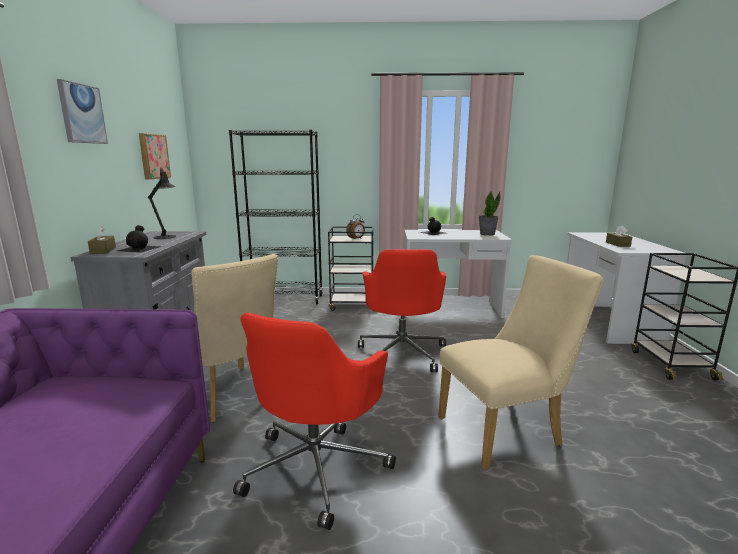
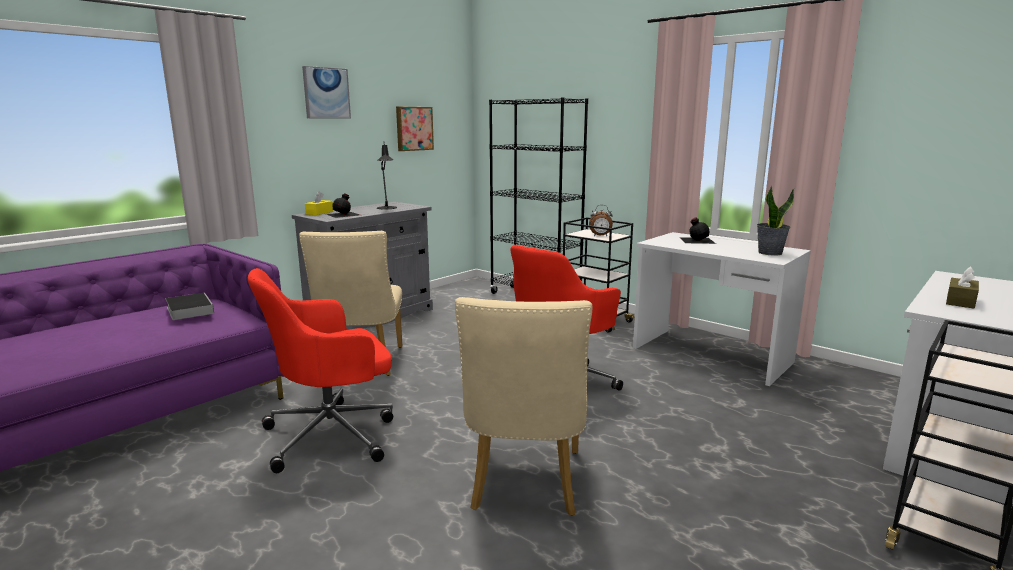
camera: 40 degrees right, 0 degrees up
(78, 396) = (189, 309): none -> book
(103, 250) = (319, 213): brown tissue box -> yellow tissue box
(506, 430) = (525, 485): beige chair -> beige chair turned 75 degrees clockwise

